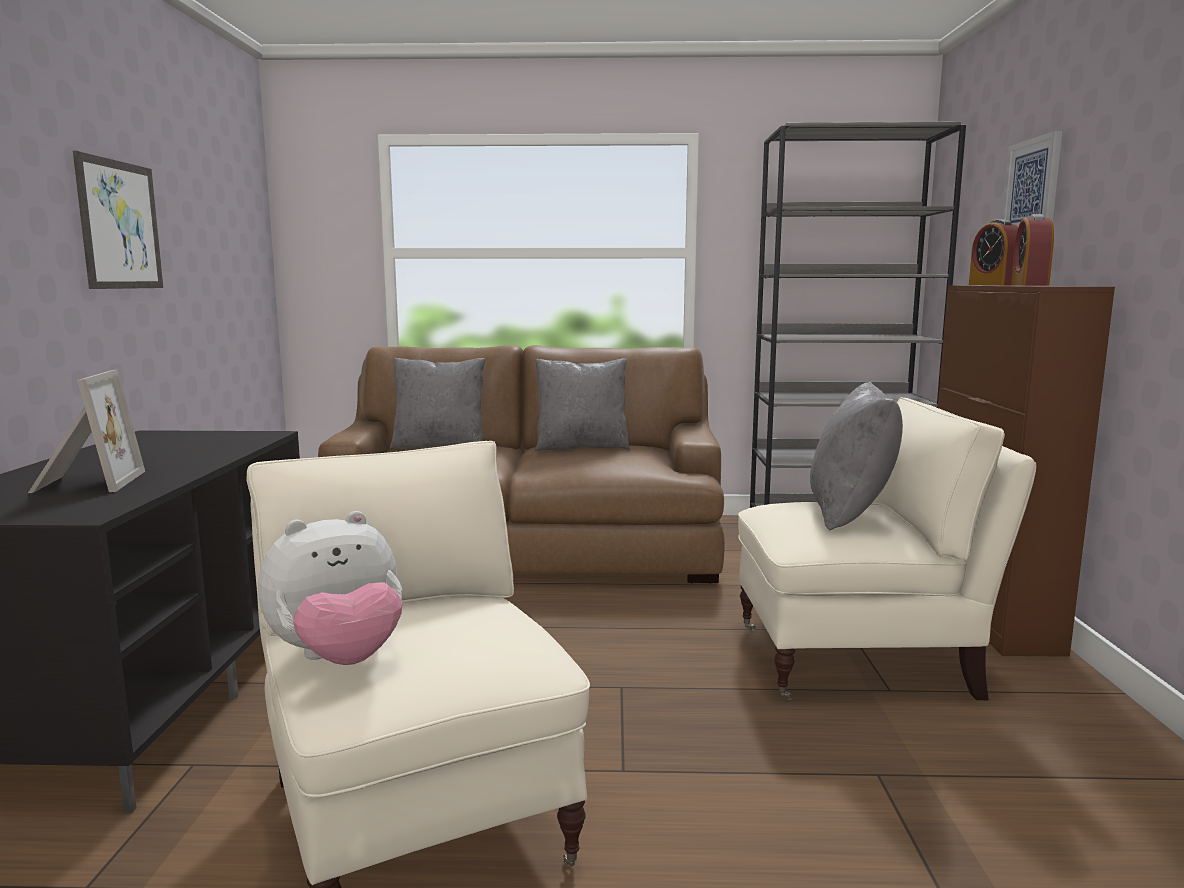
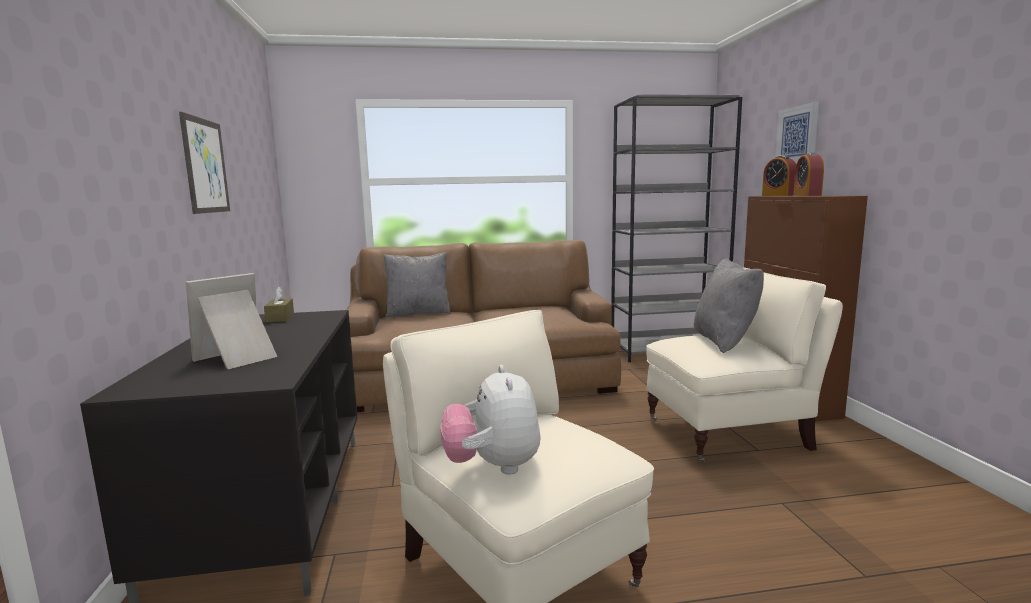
camera: 10 degrees left, 0 degrees up
(85, 483) = (239, 358): picture frame -> picture frame turned 120 degrees counterclockwise
(199, 436) = (280, 317): none -> brown tissue box
(339, 659) = (493, 467): plush toy -> plush toy turned 120 degrees clockwise
(581, 447) = (515, 309): grey pillow -> none

